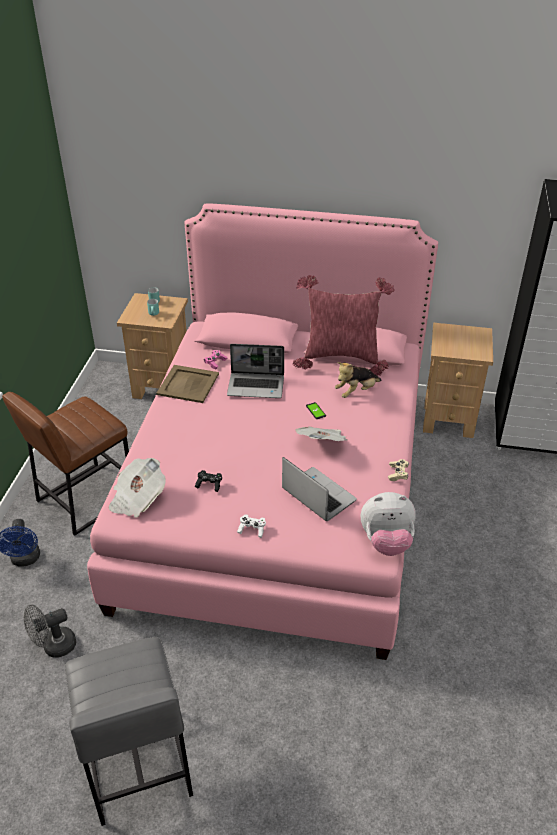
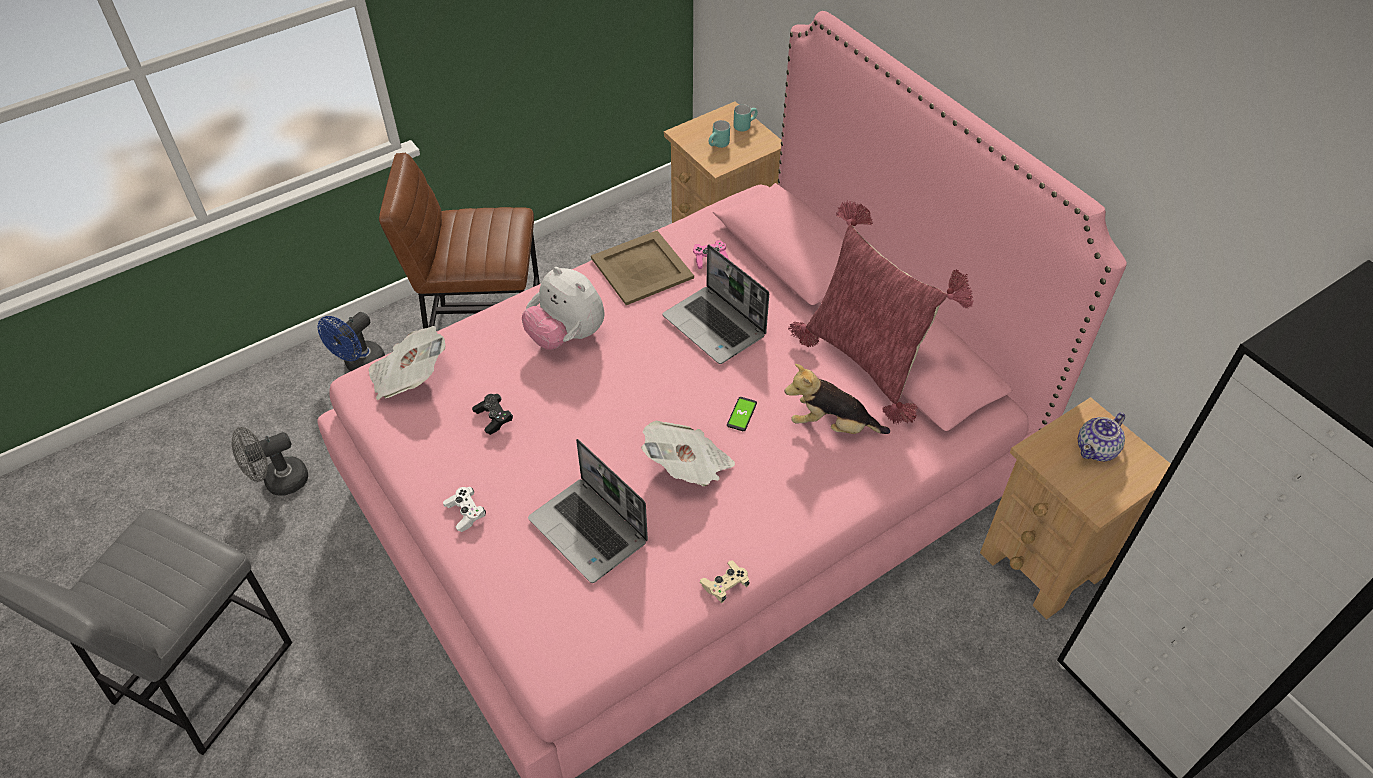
camera: 45 degrees right, 10 degrees up
(54, 646) = (279, 482): grey fan -> grey fan turned 45 degrees counterclockwise
(317, 495) = (590, 531): laptop -> laptop turned 135 degrees clockwise
(386, 542) = (584, 664): plush toy -> plush toy (566, 336)
(458, 337) = (1097, 449): none -> teapot

